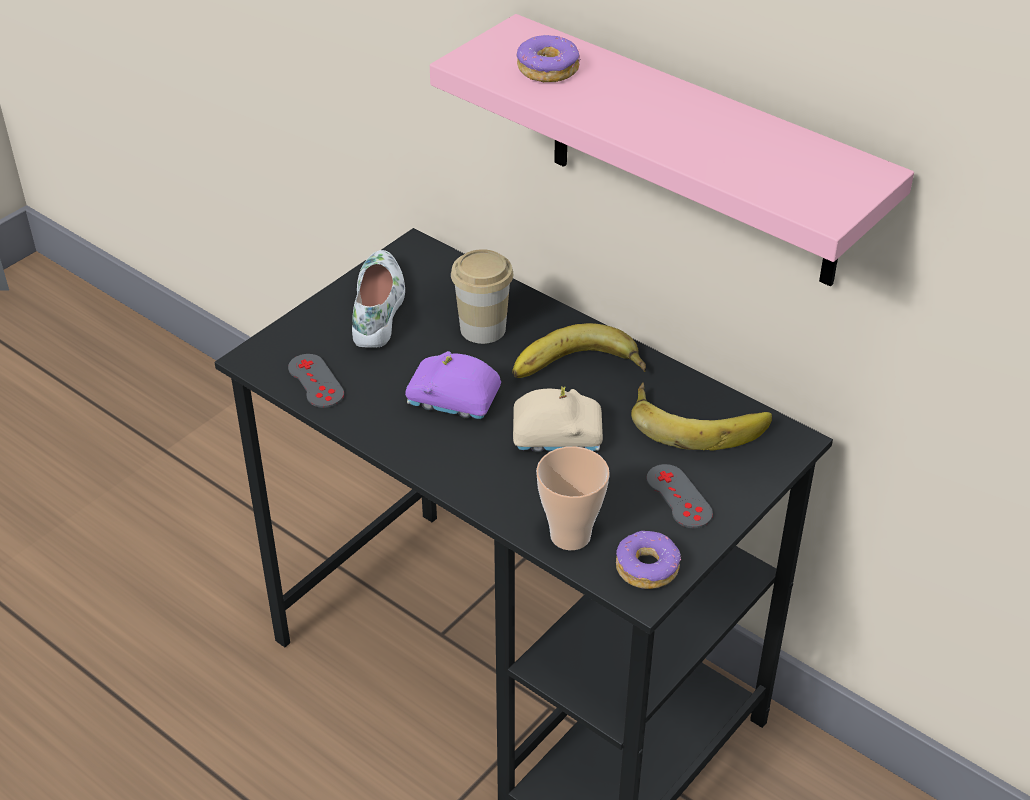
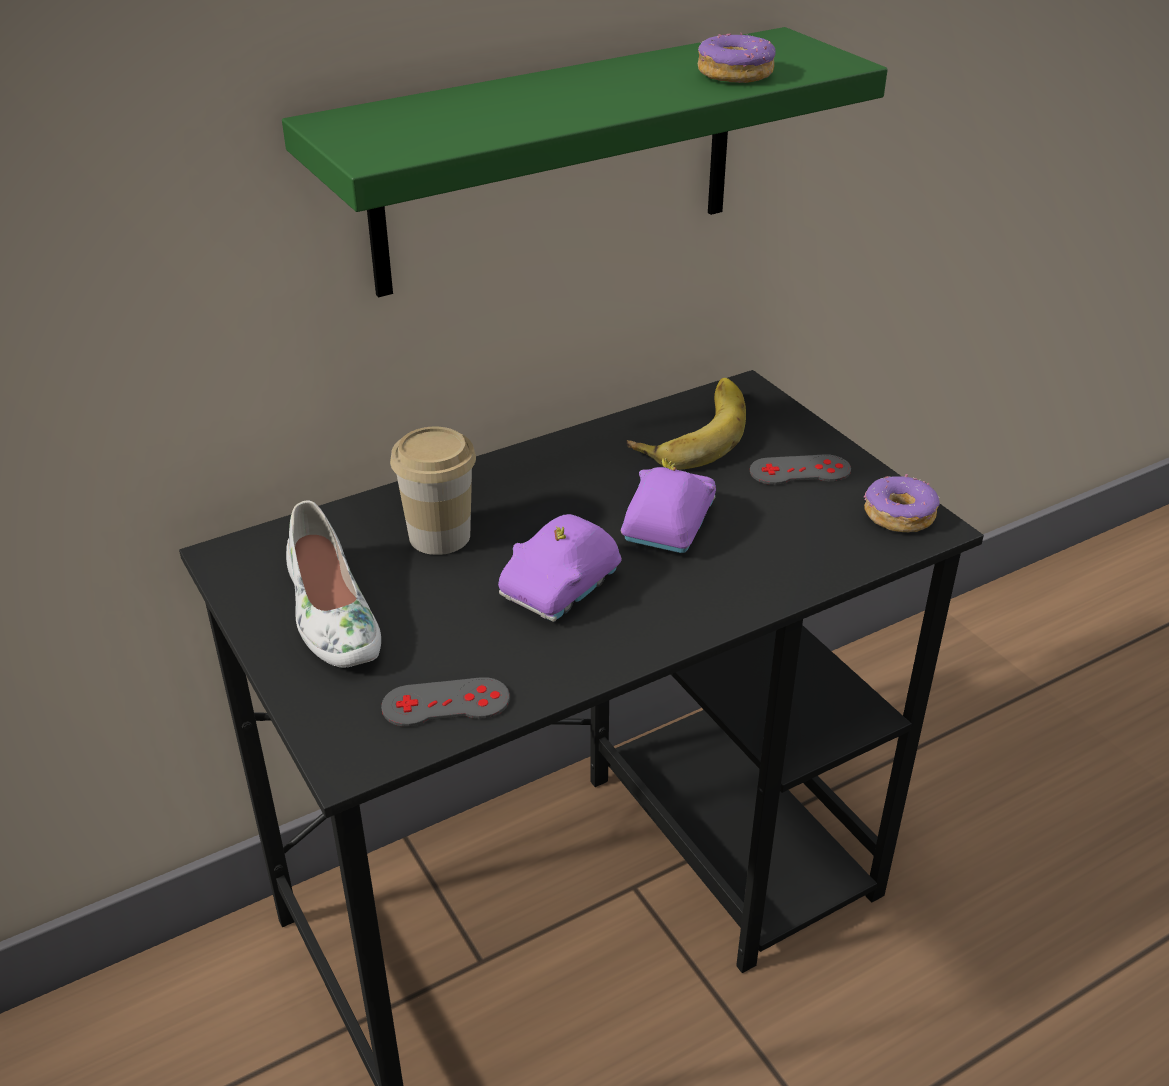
camera: 70 degrees left, 5 degrees down
(379, 308) = (330, 613): white shoe -> white shoe turned 135 degrees counterclockwise
(548, 70) = (447, 120): donut -> donut (735, 74)
(556, 436) = (667, 525): beige toy car -> purple toy car
(570, 535) = (834, 553): cup -> none
(578, 370) = (564, 485): banana -> none
(694, 154) = (557, 162): pink shelf -> green shelf

